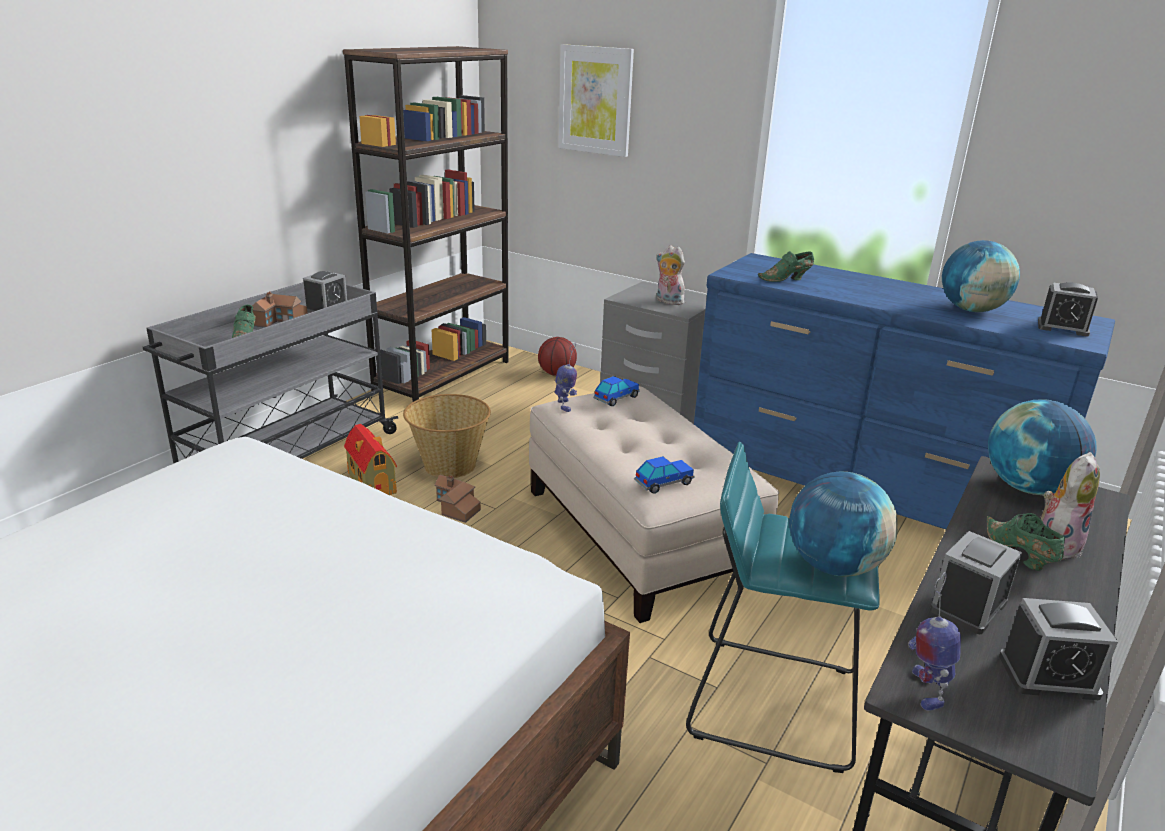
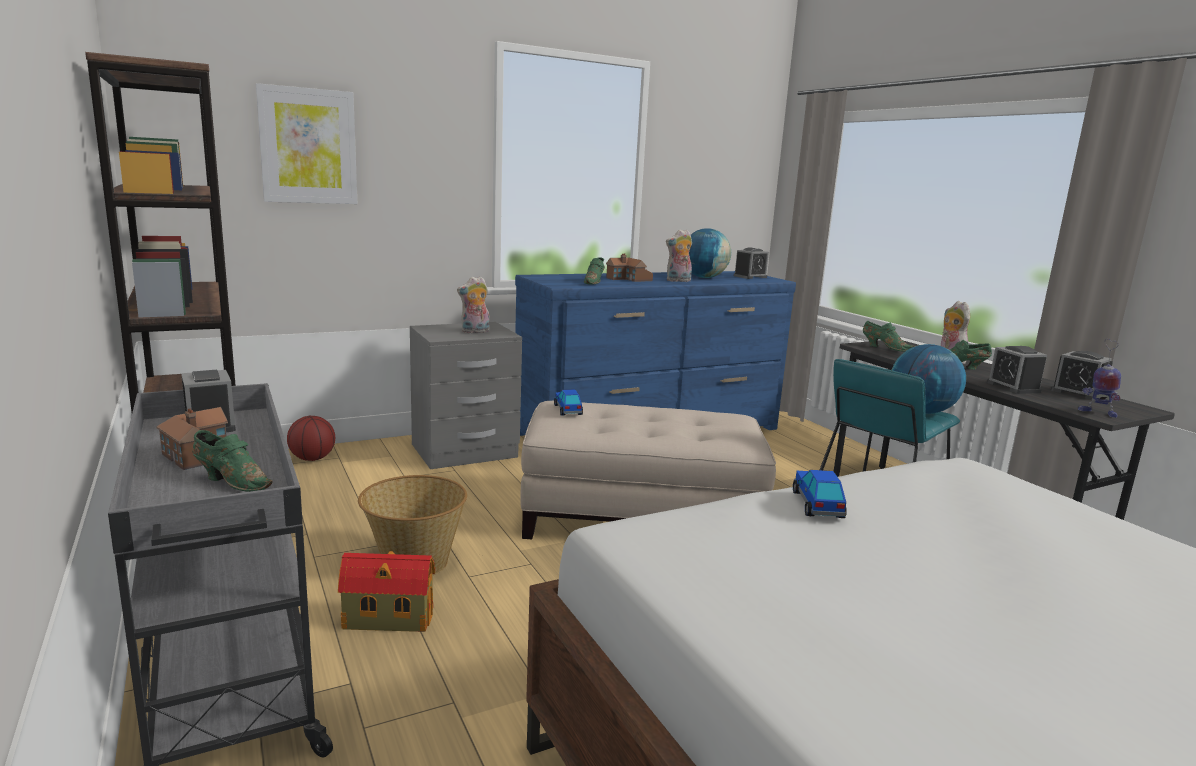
camera: 60 degrees left, 10 degrees down
(455, 507) = (505, 583): toy house -> toy house (629, 279)
(565, 406) = (557, 427): toy robot -> none
(664, 483) = (729, 436): toy car -> toy car (817, 505)
(904, 304) = (678, 281): none -> plush toy
(1028, 488) = (884, 348): globe -> green shoe
(1048, 676) = (1078, 393): alarm clock -> alarm clock turned 105 degrees clockwise

